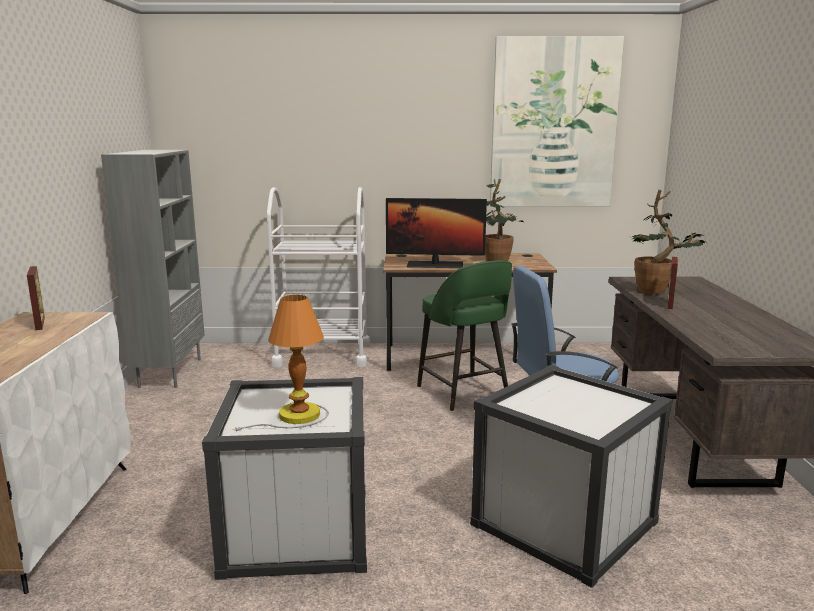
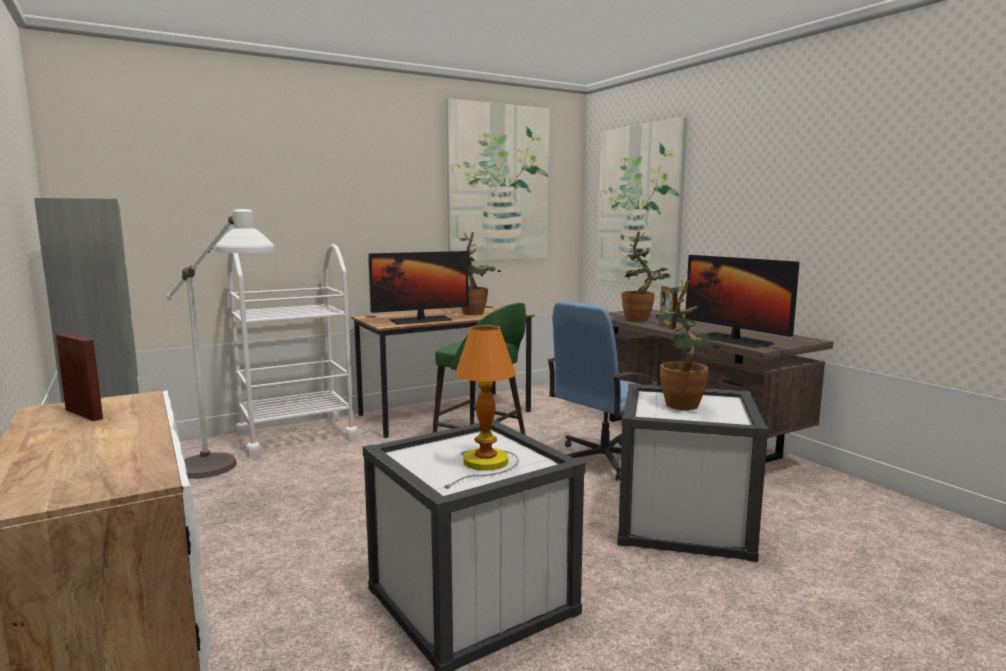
camera: 30 degrees left, 5 degrees down
(243, 380) = (228, 477): none -> white floor lamp
(576, 398) = (683, 403): none -> potted plant
(708, 153) = (639, 206): none -> picture
(712, 334) = (734, 340): none -> monitor

